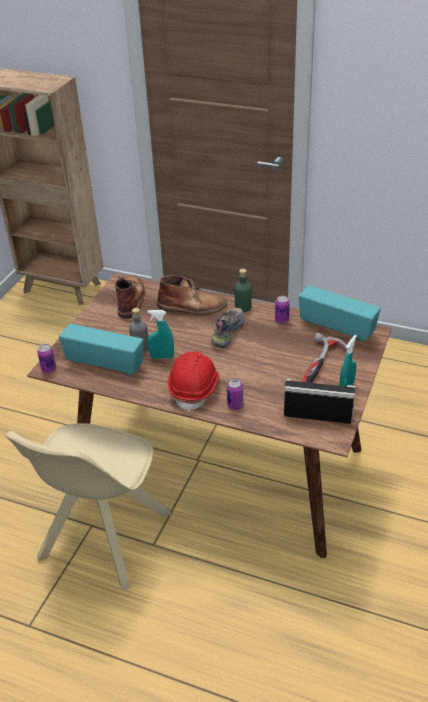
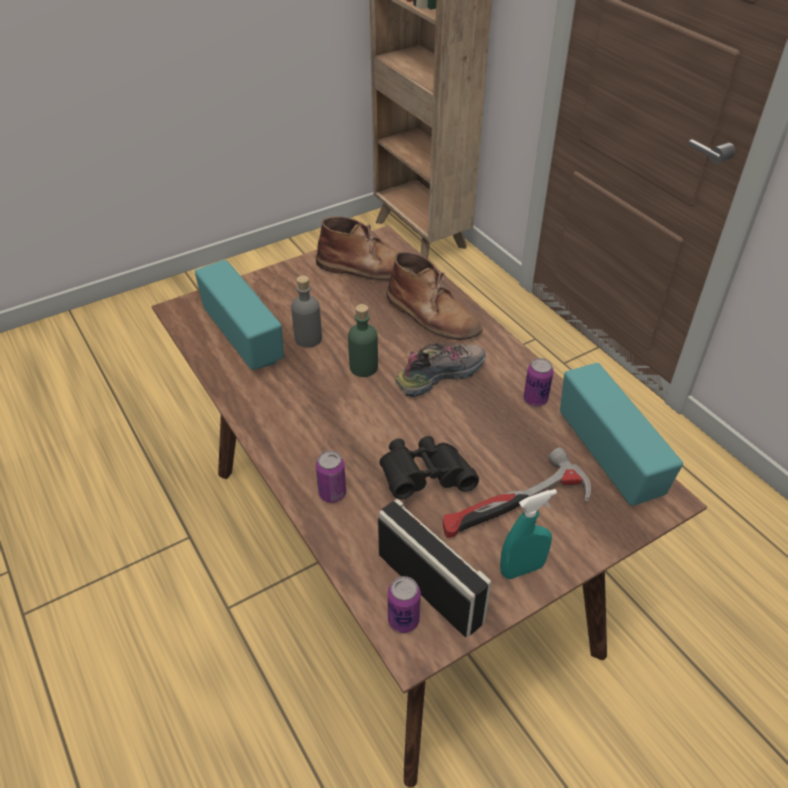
camera: 35 degrees right, 5 degrees up
(49, 369) = (179, 311): can -> can (403, 620)
(103, 538) = (185, 561): beige chair -> none
(131, 299) = (369, 267): brown boot -> brown boot turned 60 degrees clockwise
(162, 357) = (319, 366): turquoise spray bottle -> none
(195, 389) = (309, 436): red hard hat -> none
(243, 307) = (500, 350): green bottle -> green bottle (363, 367)
(269, 377) = (424, 478): none -> black binoculars

